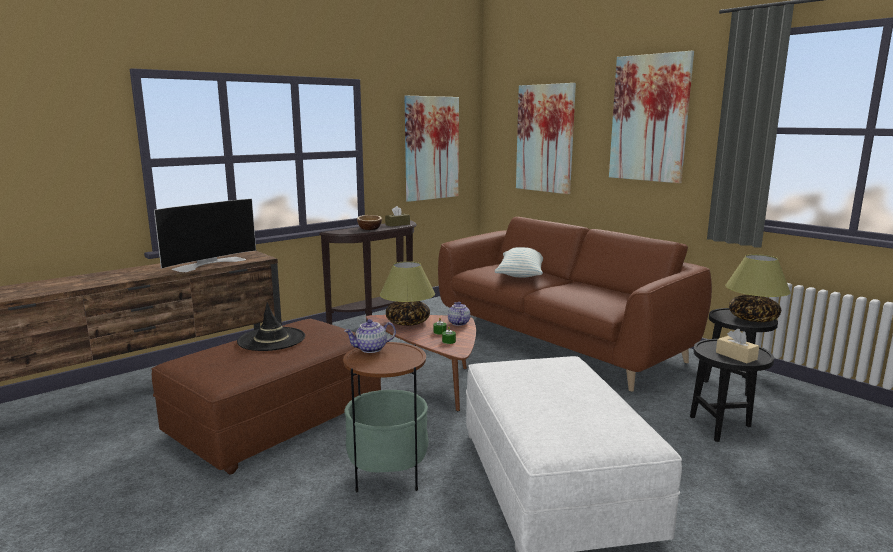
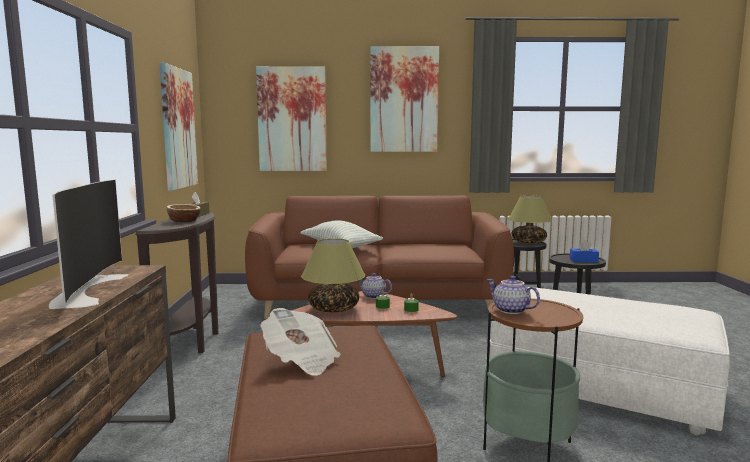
camera: 50 degrees left, 5 degrees down
(271, 339) = (301, 360): black hat -> newspaper
(371, 349) = (510, 310): teapot -> teapot turned 120 degrees clockwise
(736, 356) = (583, 260): beige tissue box -> blue tissue box

